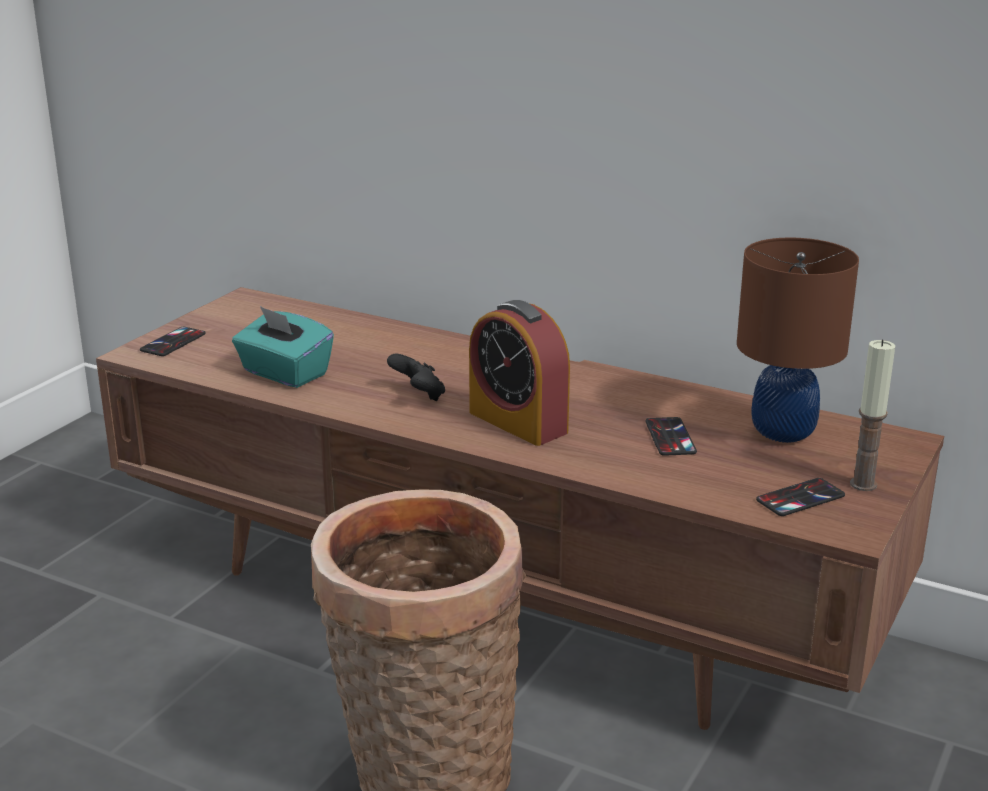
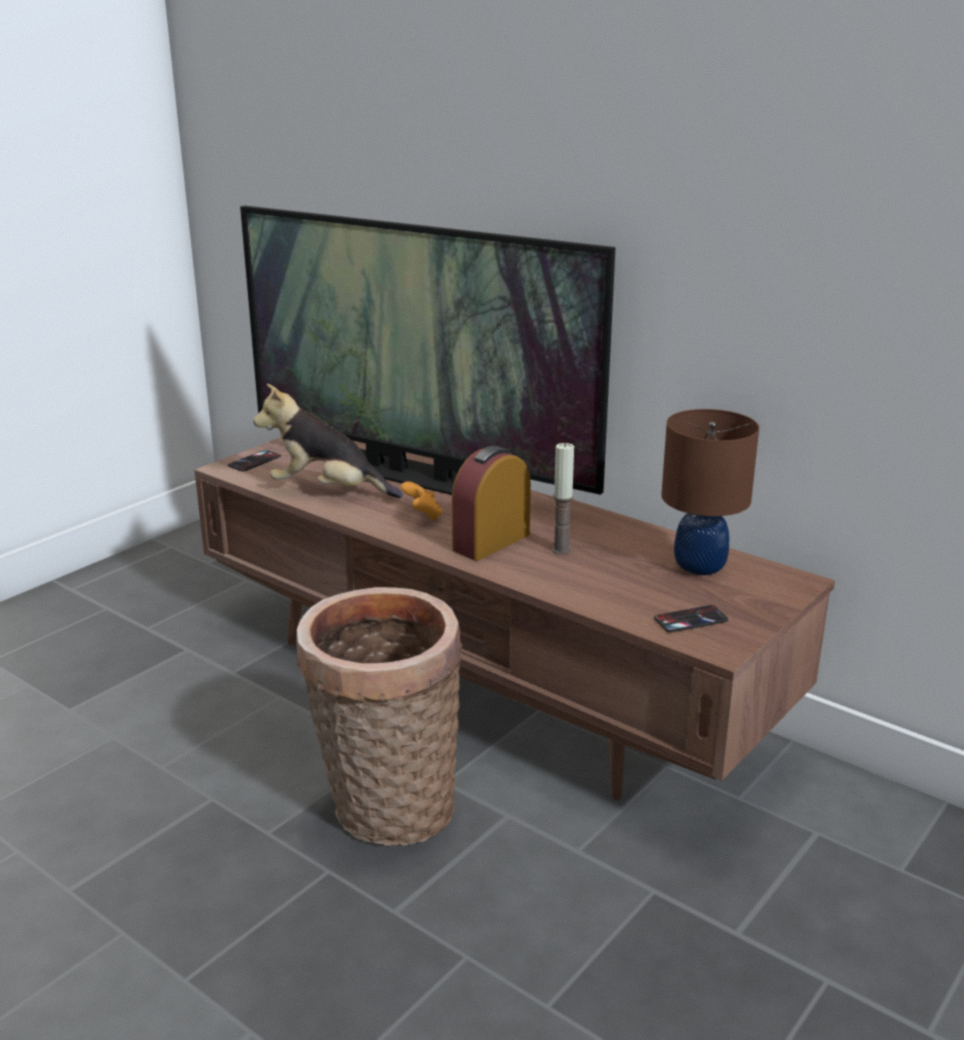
camera: 10 degrees right, 0 degrees up
(284, 374) = (328, 491): turquoise tissue box -> plush toy
(397, 348) = (421, 478): none -> television
(419, 396) = (423, 516): black game controller -> orange game controller
(518, 422) = (491, 542): alarm clock -> alarm clock turned 75 degrees clockwise
(670, 437) = (606, 563): phone -> none
(863, 484) = (747, 613): candle -> candle (561, 549)

